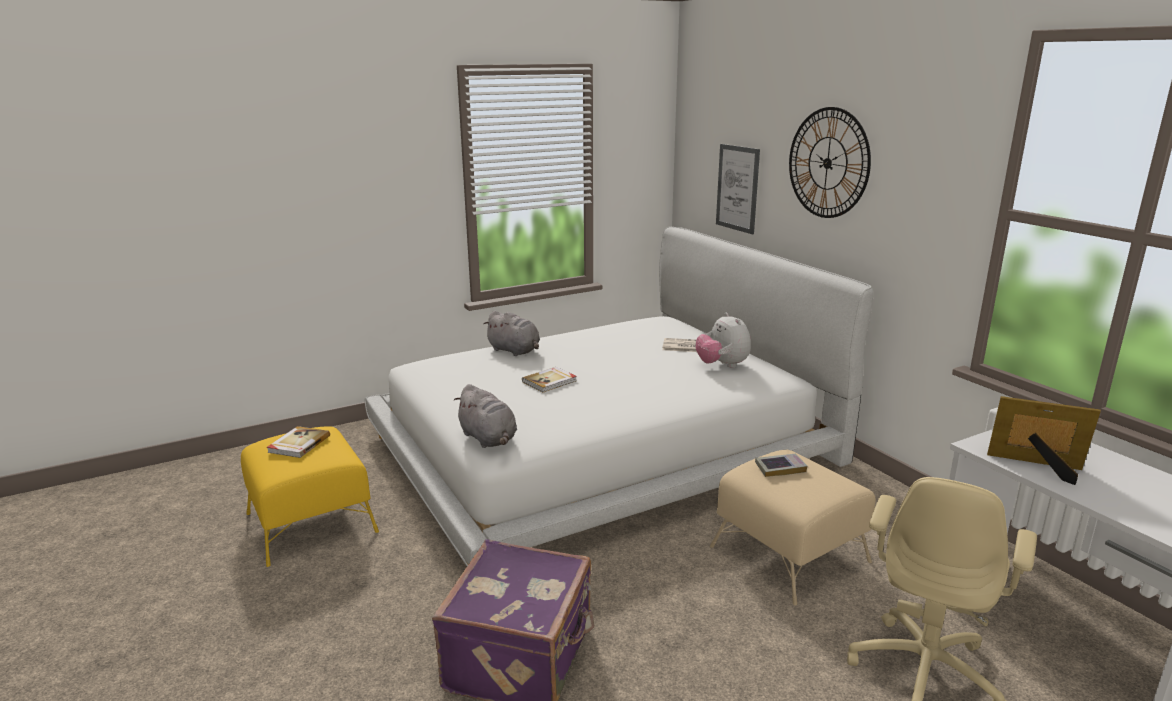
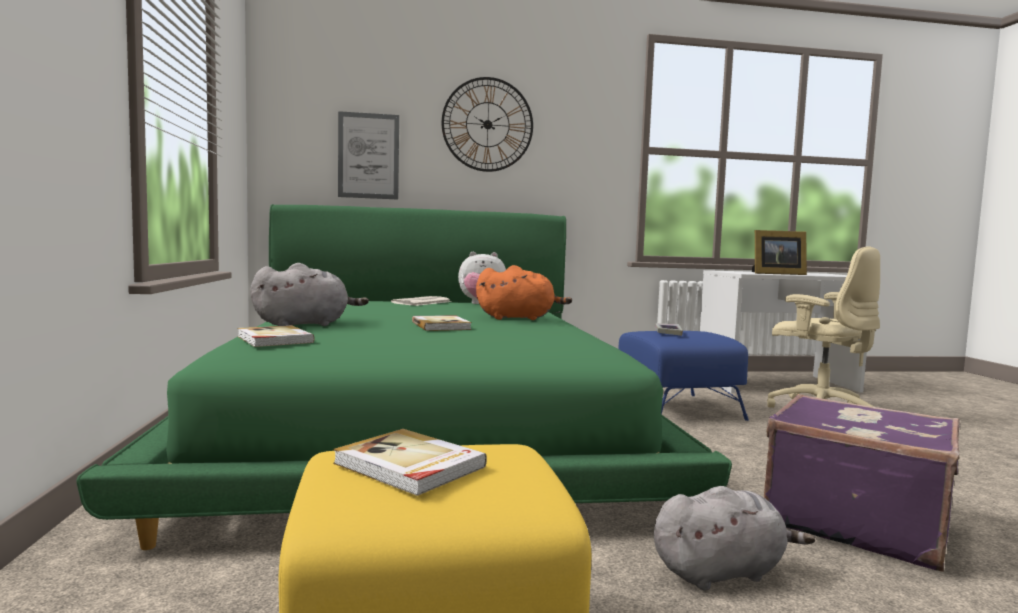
camera: 70 degrees left, 15 degrees down
(452, 360) = (274, 339): none -> book
(489, 439) = (581, 354): grey plush toy -> grey plush toy (721, 572)
(602, 445) = (423, 424): white bed -> green bed
(635, 394) = (519, 318): none -> orange plush toy
(789, 554) = (677, 409): beige ottoman -> blue ottoman
(1038, 467) = (775, 273): picture frame -> picture frame turned 135 degrees counterclockwise

